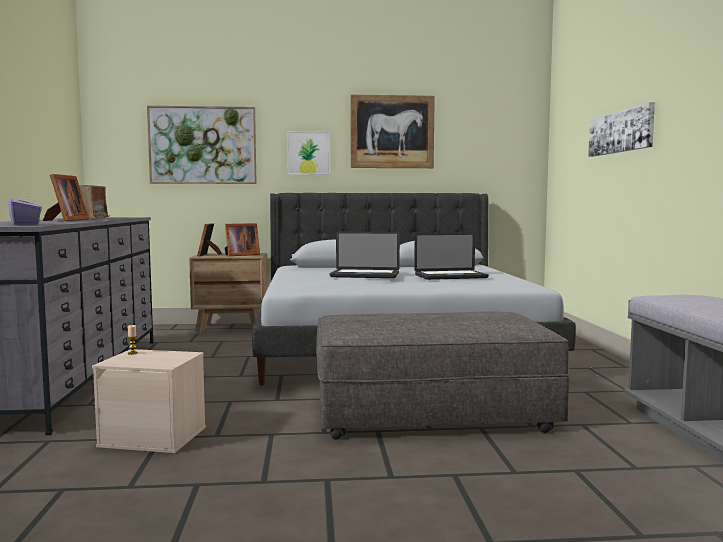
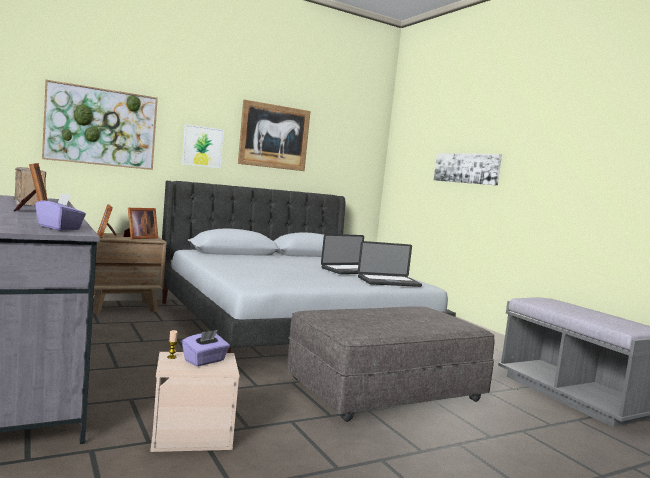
camera: 25 degrees left, 0 degrees up
(159, 357) = (205, 361): none -> purple tissue box
(365, 275) = (287, 268): laptop -> laptop (389, 282)

